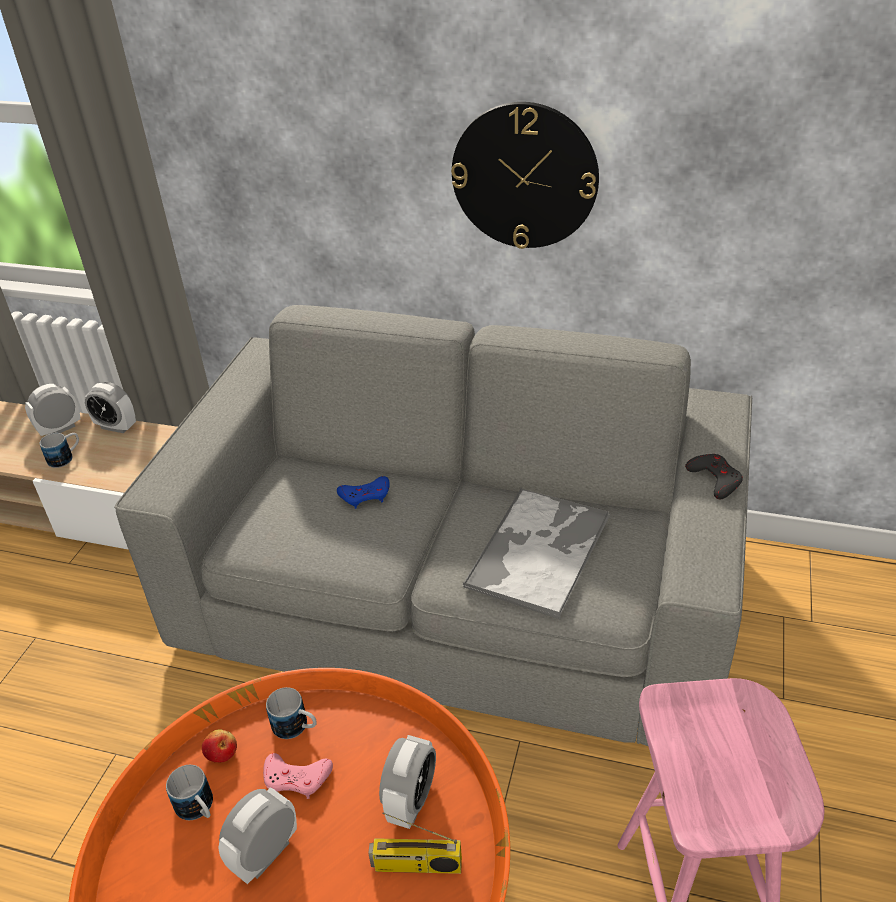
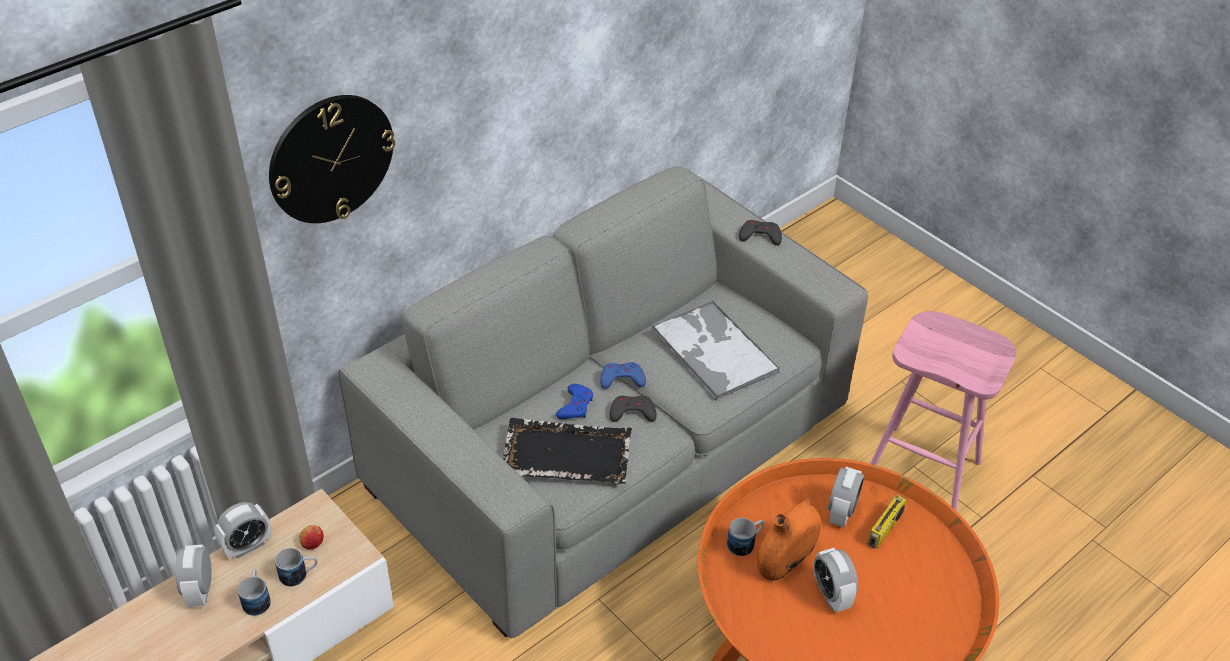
camera: 60 degrees left, 5 degrees up
(199, 809) = (774, 616): mug -> mug (299, 574)
(222, 753) = (737, 589): apple -> apple (312, 543)
(293, 519) = (565, 454): none -> black tray
(296, 778) = (786, 558): pink game controller -> orange vase
(390, 536) = (632, 412): none -> grey game controller
(411, 801) = (841, 512): alarm clock -> alarm clock turned 60 degrees clockwise
(434, 509) = (622, 379): none -> blue game controller
(524, 176) = (548, 104): wall clock -> wall clock (331, 158)

